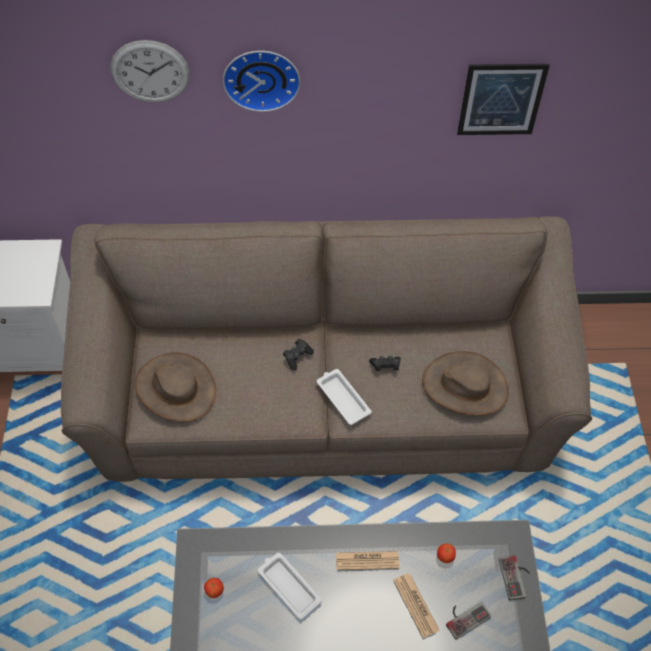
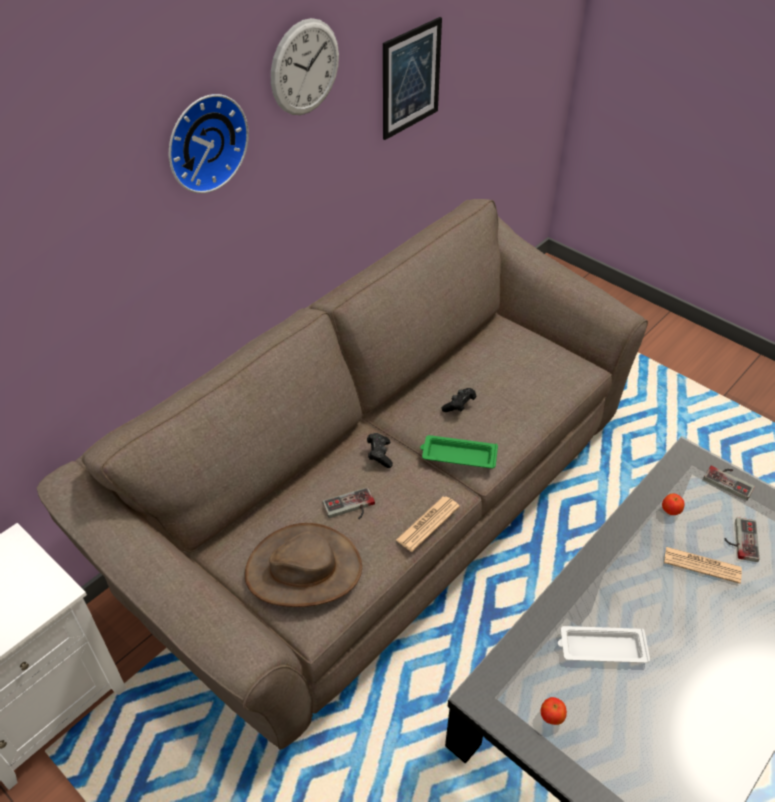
camera: 45 degrees left, 10 degrees down
(150, 71) = (80, 188): wall clock -> wall clock (305, 68)
(241, 375) = (350, 508): none -> game controller
(342, 398) = (457, 455): white tray -> green tray
(367, 561) = (627, 567): newspaper -> newspaper (428, 523)
(465, 386) = (533, 373): brown hat -> none

